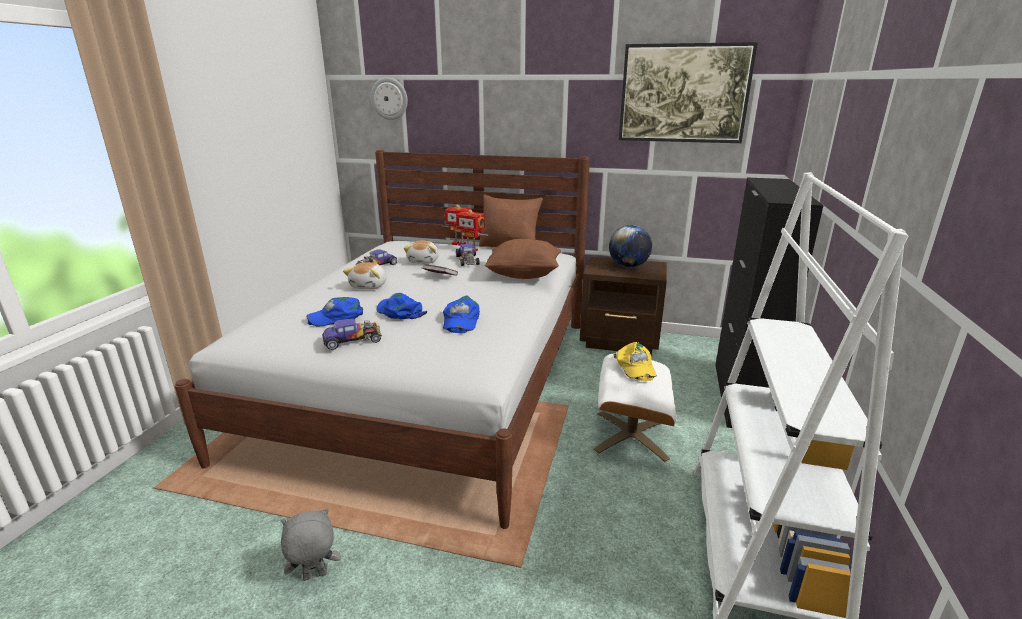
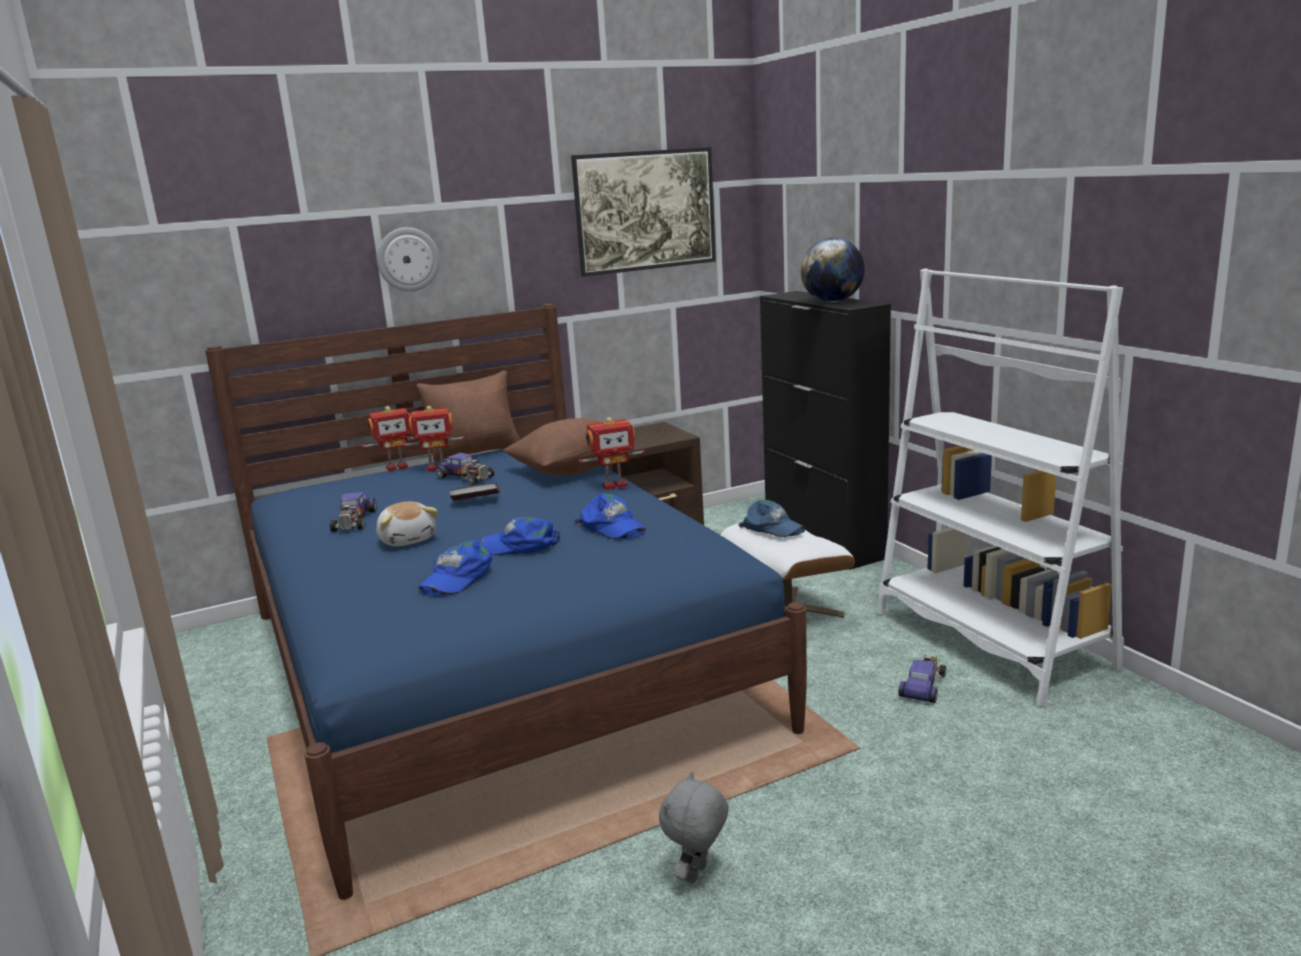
camera: 40 degrees left, 5 degrees down
(353, 340) = (537, 586): toy car -> toy car (923, 686)
(389, 98) = (215, 259): wall clock -> wall clock (408, 259)
(424, 261) = (408, 496): plush toy -> none
(431, 381) = (494, 666): white bed -> blue bed
(523, 294) = (614, 485): none -> toy robot
(628, 266) = (636, 436): globe -> globe (832, 302)
(635, 367) = (772, 527): yellow cap -> blue cap

